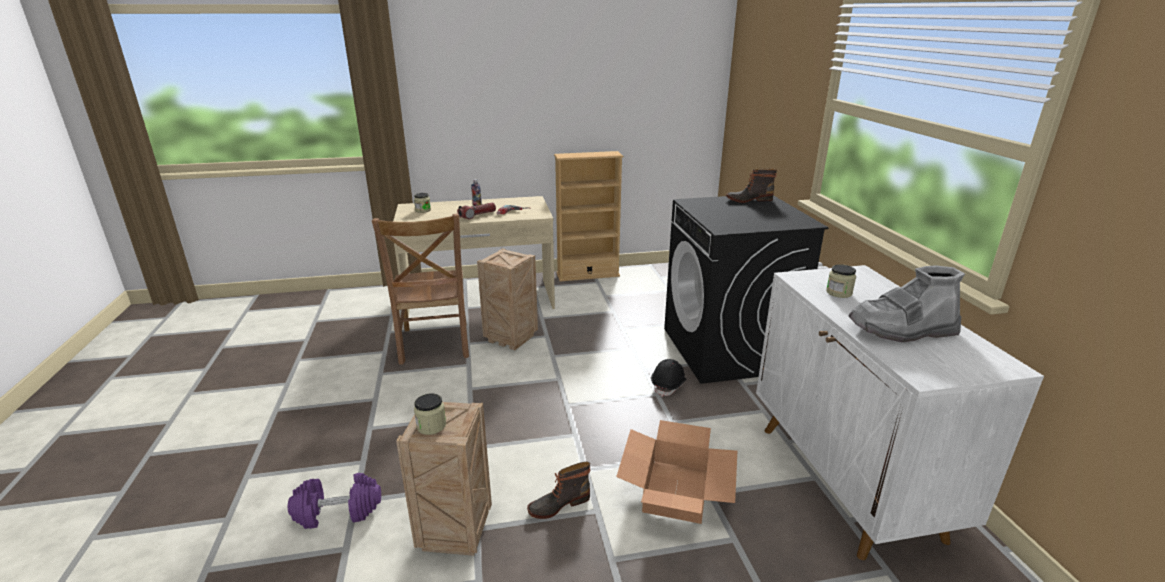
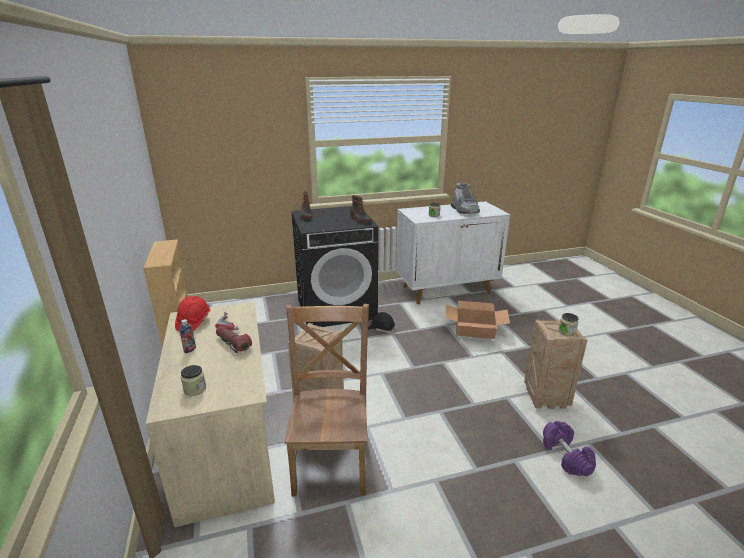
camera: 95 degrees left, 0 degrees up
(434, 345) = (332, 460): brown chair -> brown chair turned 75 degrees counterclockwise
(521, 203) = (193, 322): none -> red hard hat
(558, 504) = (504, 364): boot -> boot (360, 219)

